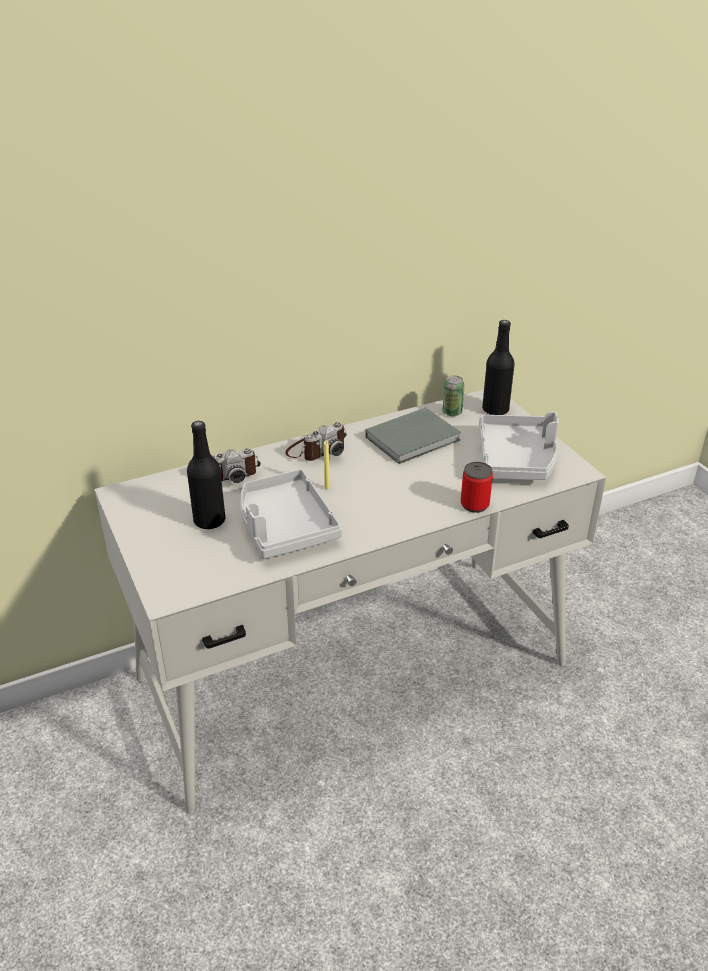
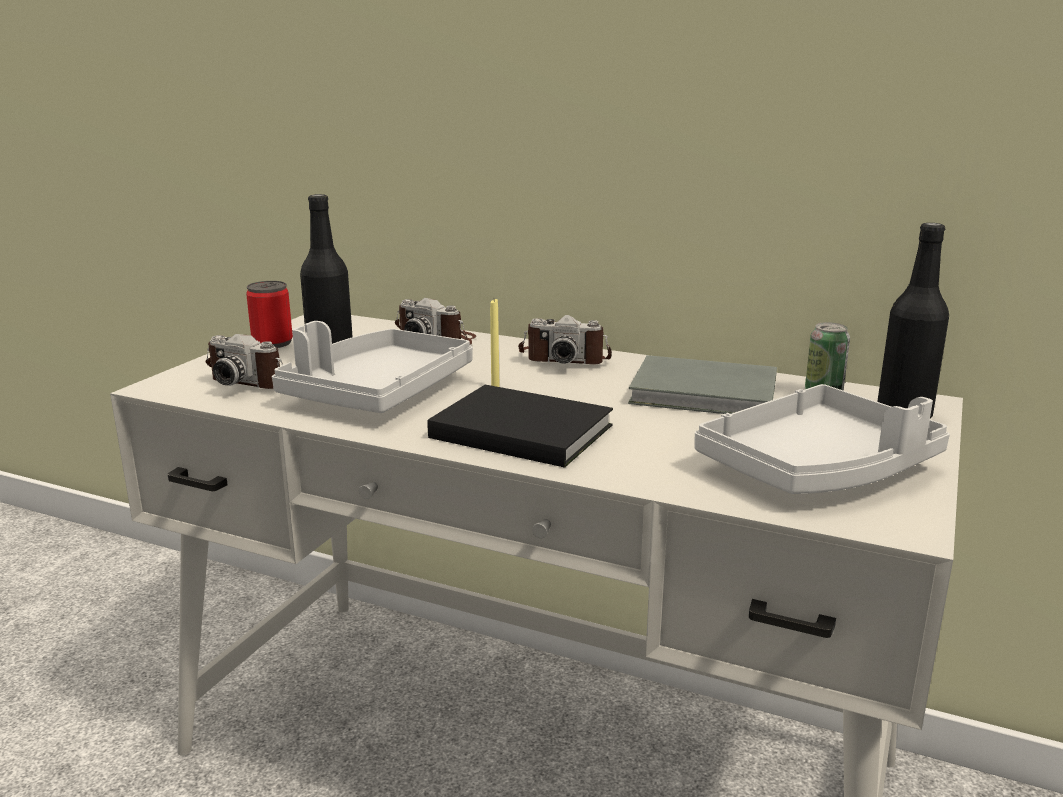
camera: 50 degrees right, 15 degrees down
(206, 558) = (256, 380): none -> camera
(390, 507) = (518, 430): none -> black book
(474, 504) = (632, 477): can -> can (272, 343)

